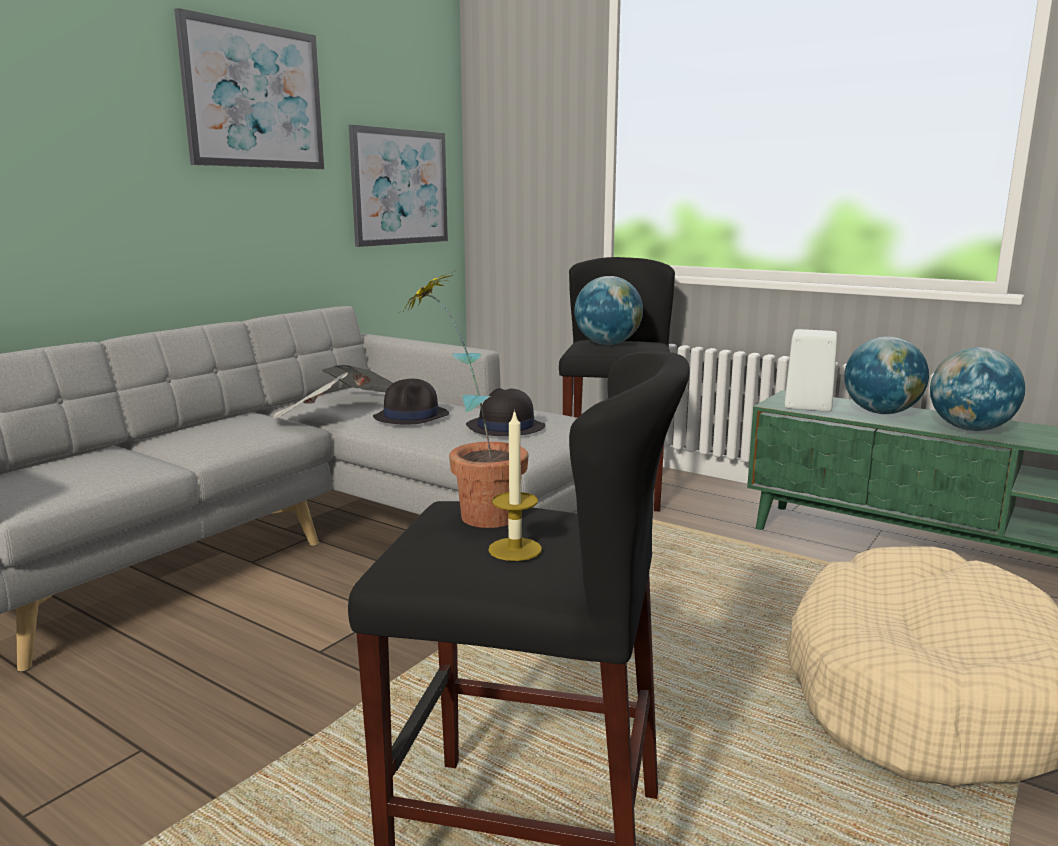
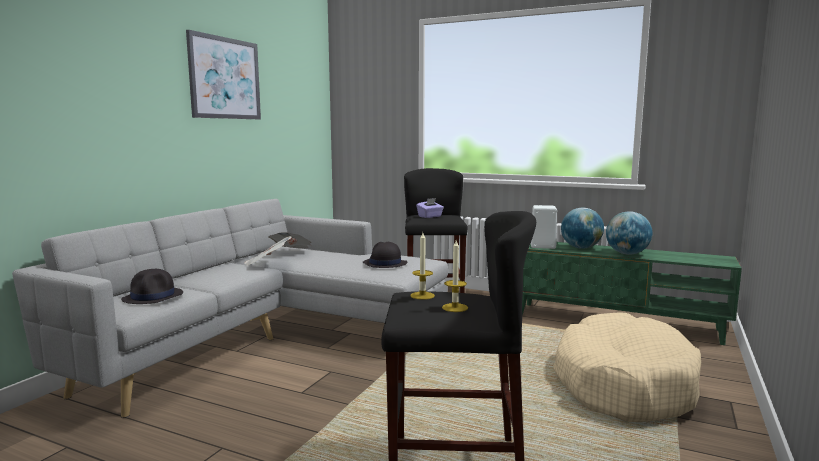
camera: 10 degrees left, 5 degrees down
(400, 187) = (298, 129): picture -> none
(412, 416) = (327, 260): black hat -> black hat (153, 297)
(471, 514) = (422, 295): potted plant -> candle
(607, 344) = (430, 216): globe -> purple tissue box

